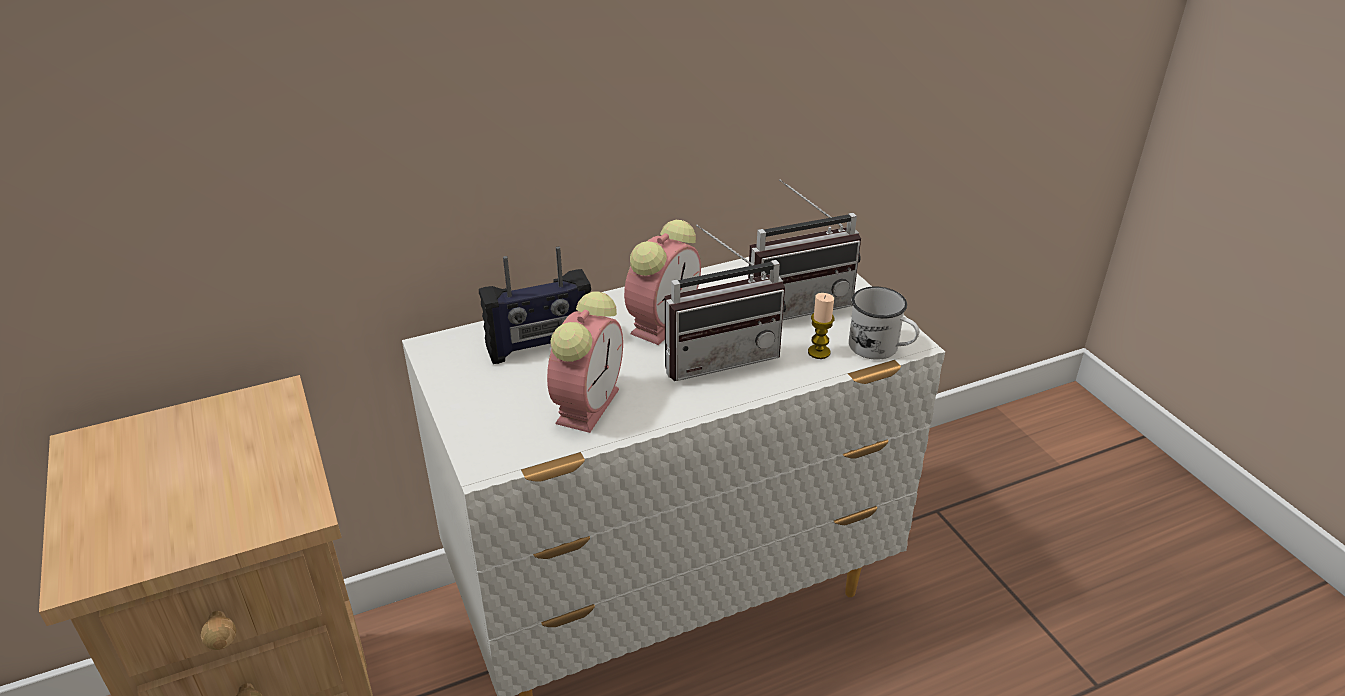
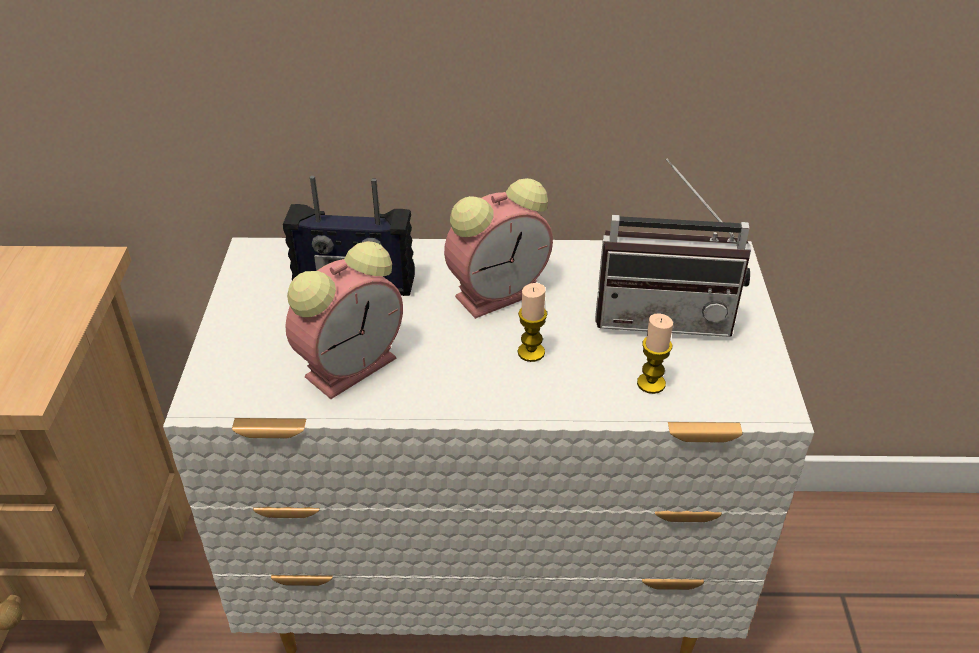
camera: 25 degrees right, 5 degrees up
(718, 356) = (531, 352): radio -> candle
(880, 348) = (731, 402): white mug -> none

